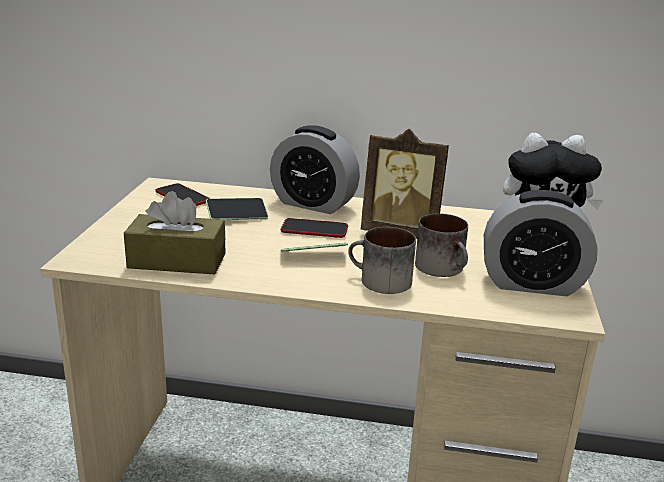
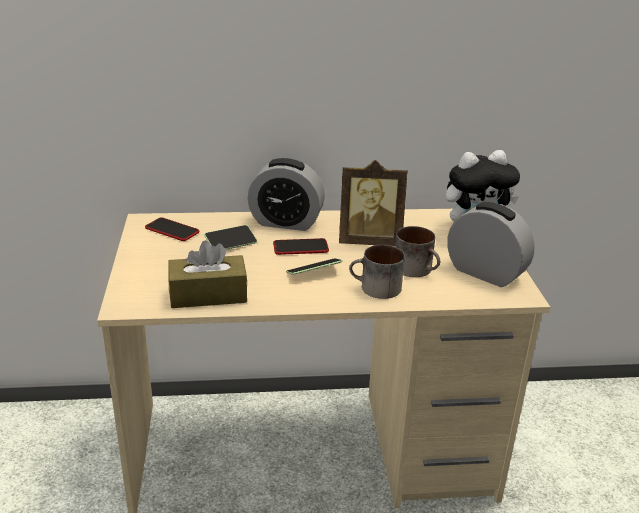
camera: 15 degrees left, 5 degrees up
(532, 284) = (485, 273): alarm clock -> alarm clock turned 135 degrees counterclockwise

